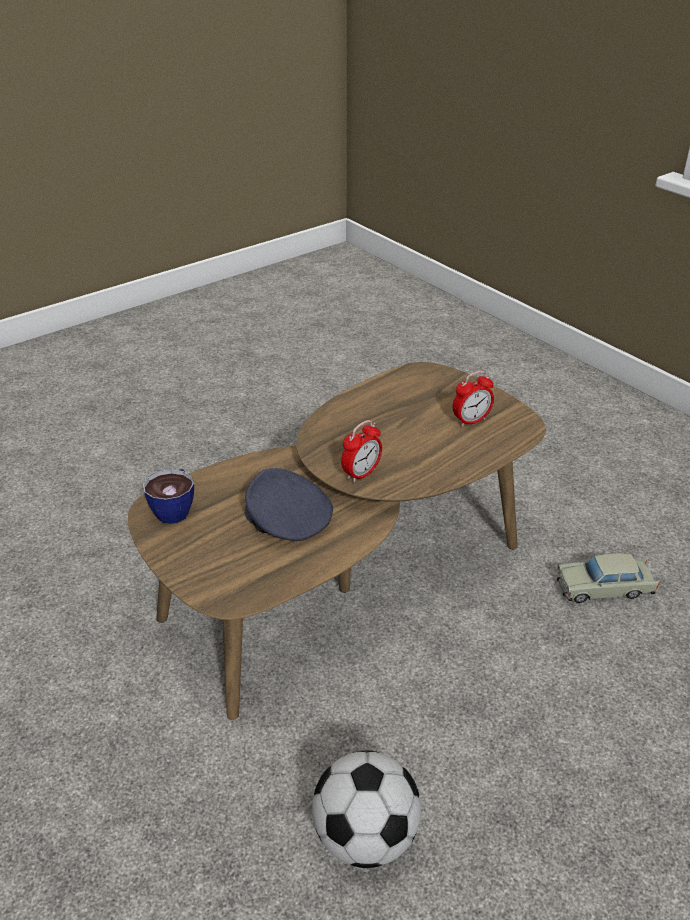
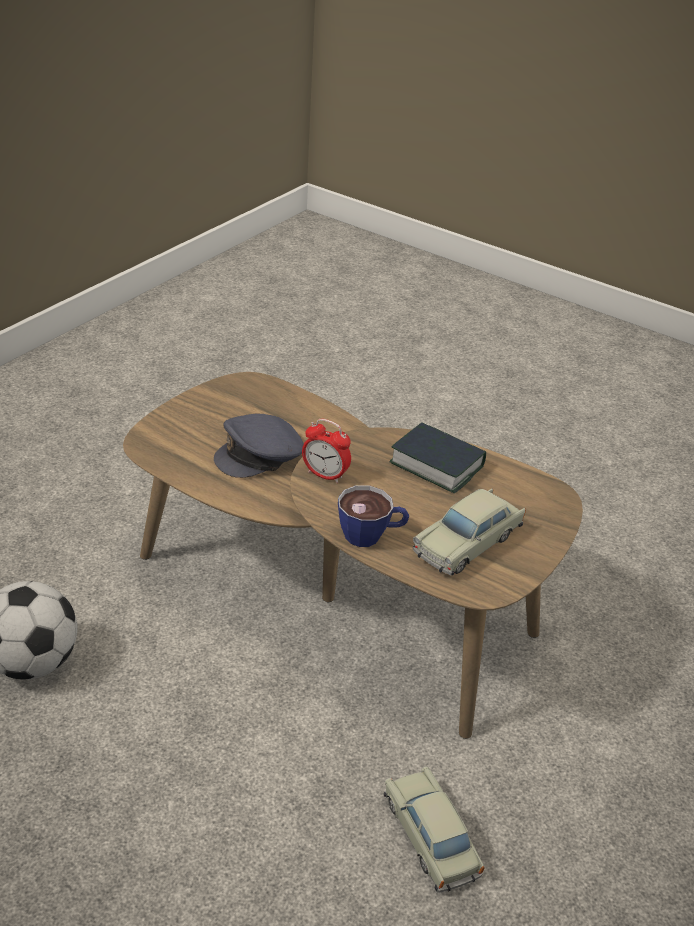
camera: 70 degrees right, 0 degrees up
(175, 508) = (252, 393): cup -> cup (371, 535)
(286, 520) = (261, 456): grey cap -> grey cap turned 150 degrees counterclockwise
(366, 413) = (436, 464): none -> book
(471, 421) = (468, 543): alarm clock -> beige toy car

